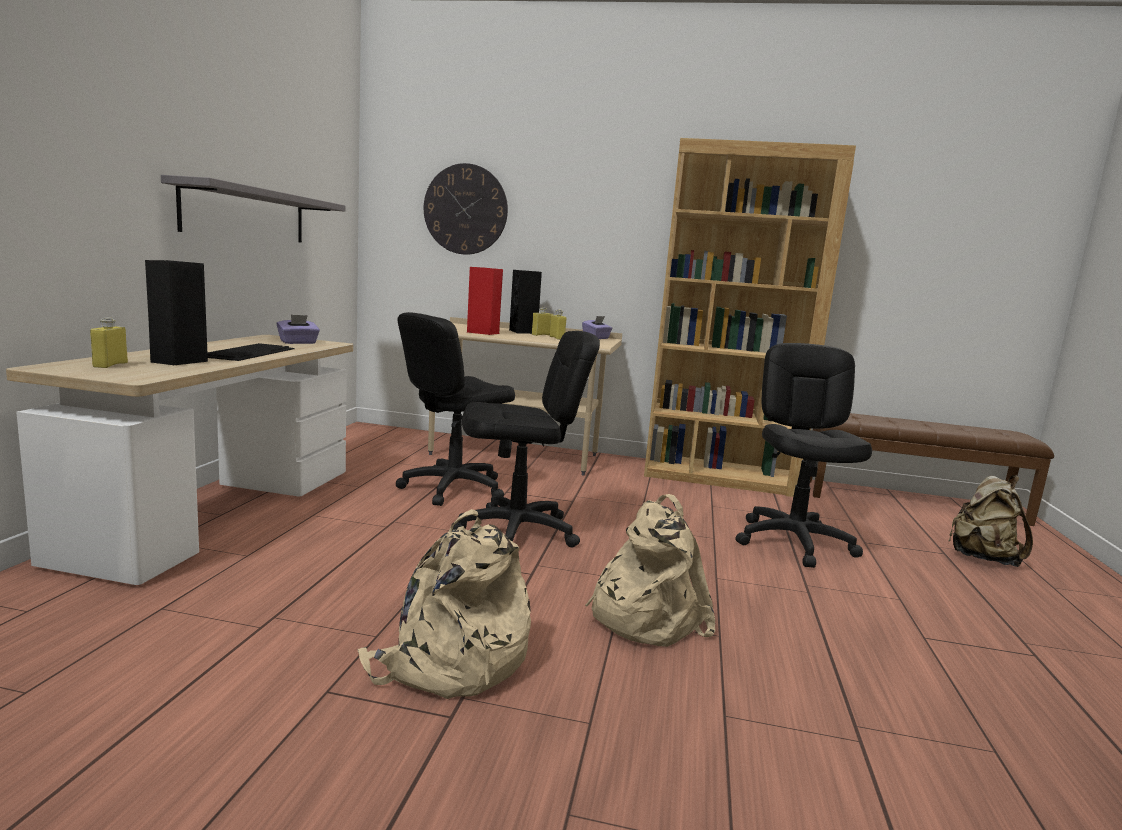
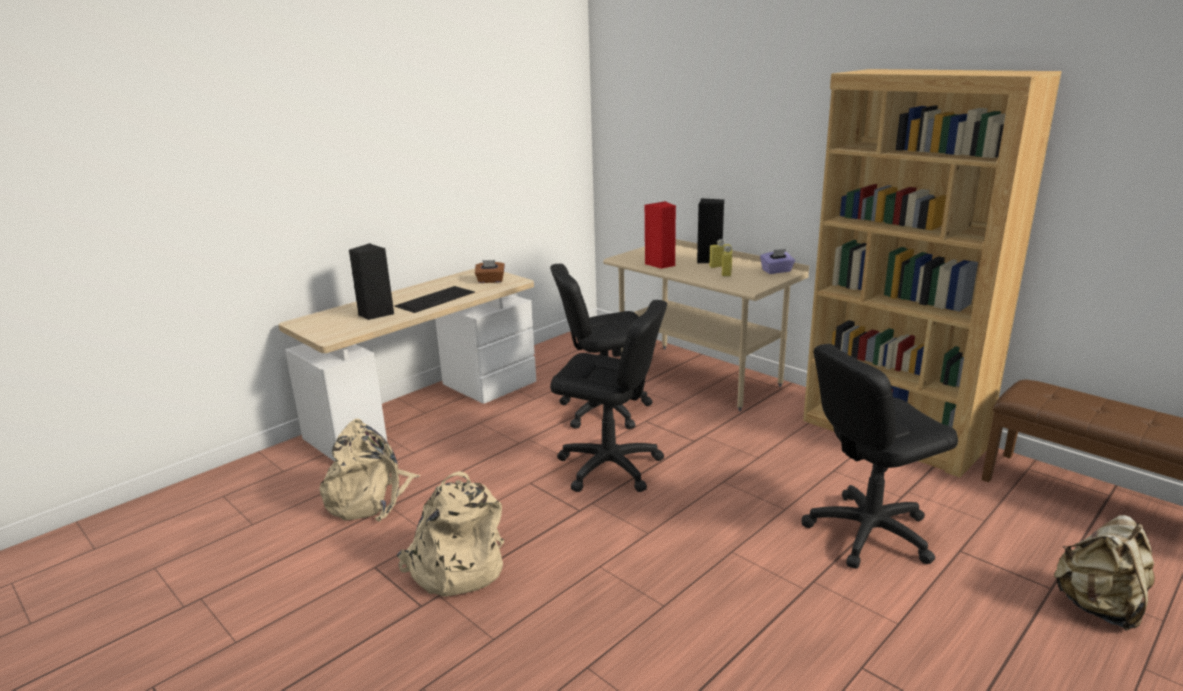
camera: 35 degrees right, 10 degrees up
(110, 365) = (333, 319): yellow bottle -> none
(246, 214) = (461, 175): grey shelf -> none
(298, 342) = (490, 281): purple tissue box -> brown tissue box
(465, 209) = (671, 133): wall clock -> none
(645, 616) = (624, 571): beige backpack -> beige backpack (370, 498)
(794, 542) = (868, 532): black office chair -> black office chair turned 150 degrees counterclockwise

